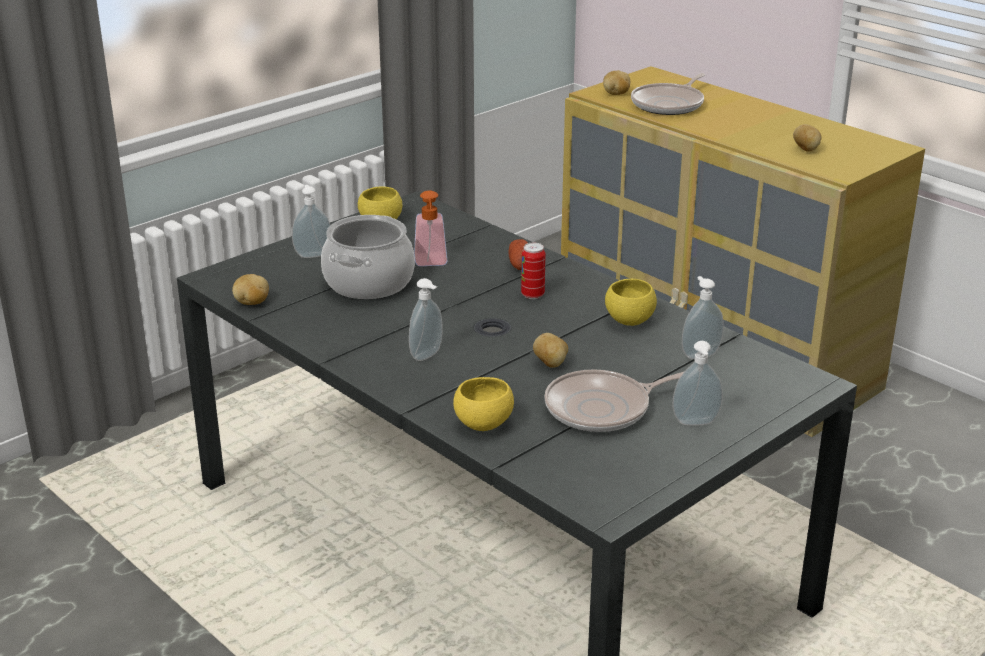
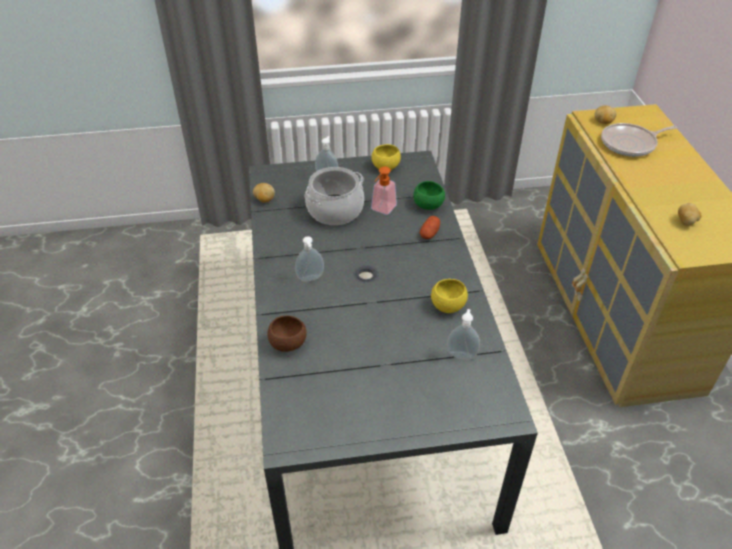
camera: 35 degrees right, 15 degrees up
(484, 424) = (288, 344): yellow bowl -> brown bowl
(485, 241) = (428, 206): none -> green bowl
(532, 295) = (412, 259): can -> none
(551, 364) = (368, 318): potato -> none
(603, 408) = (361, 367): frying pan -> none
(696, 423) = (401, 408): soap dispenser -> none

